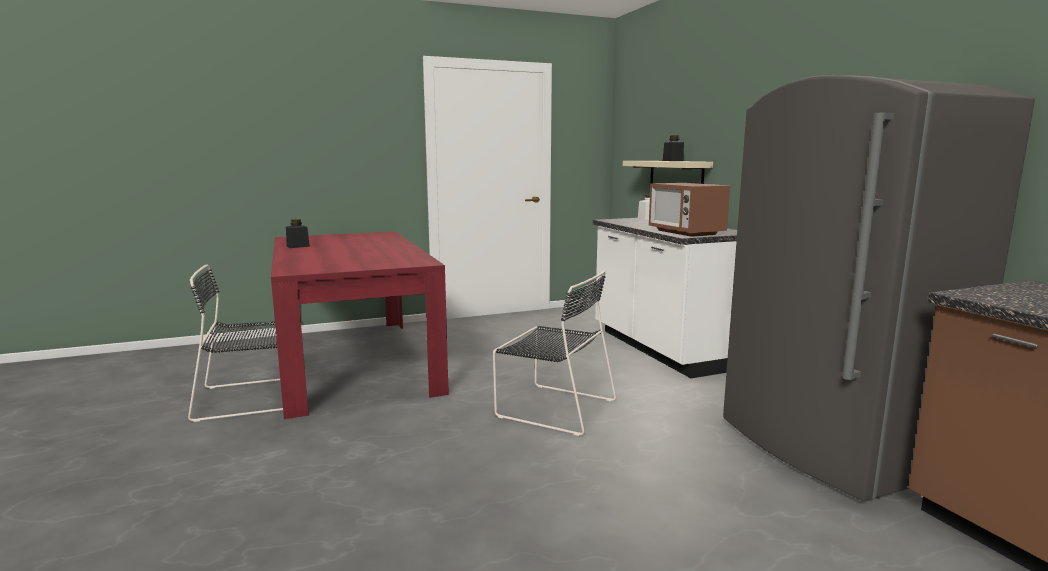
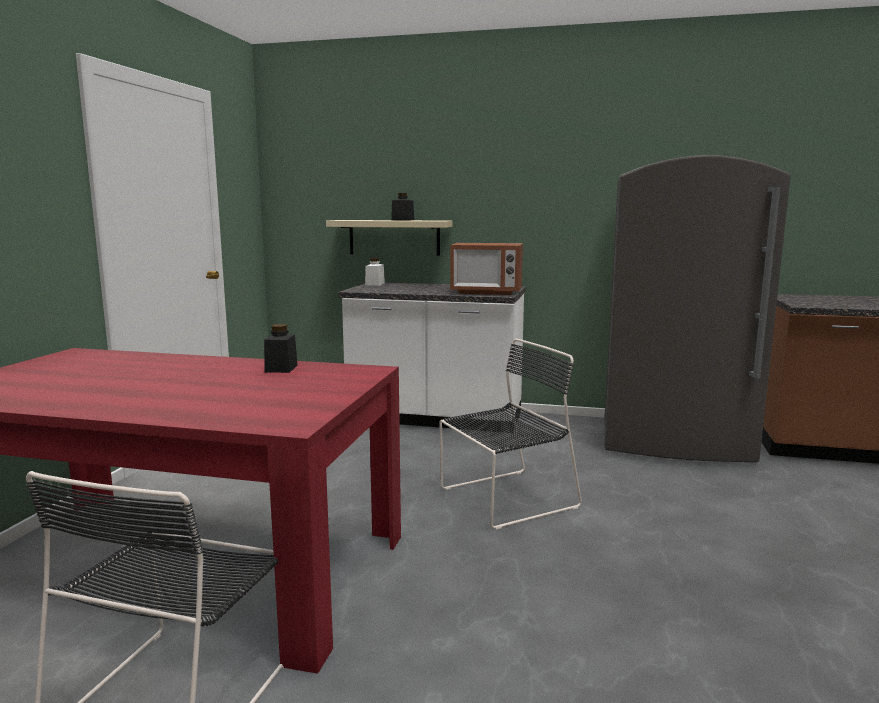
camera: 55 degrees left, 0 degrees up
(298, 246) = (49, 399): black jar -> black jar (281, 368)

